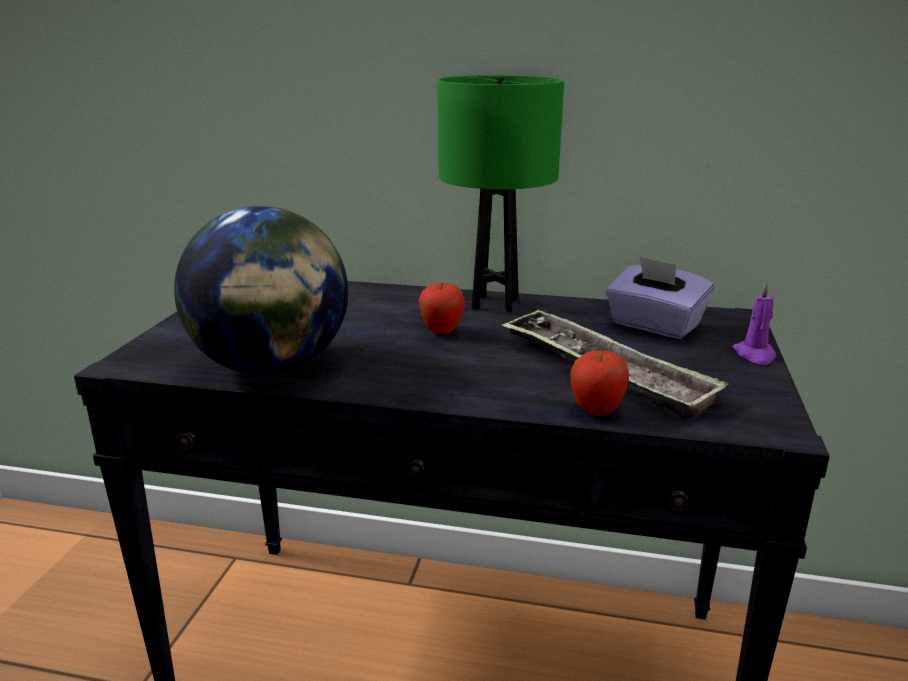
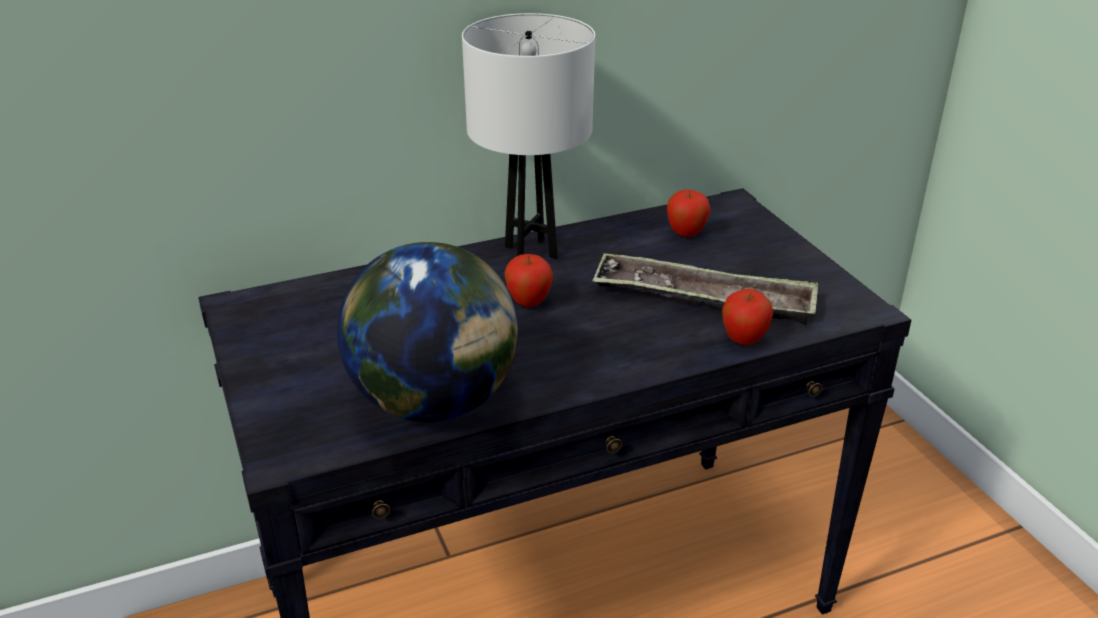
camera: 35 degrees left, 10 degrees up
(496, 304) = (531, 252): green table lamp -> white table lamp
(654, 326) = (686, 234): purple tissue box -> apple
(755, 355) = (785, 242): purple candle -> none

